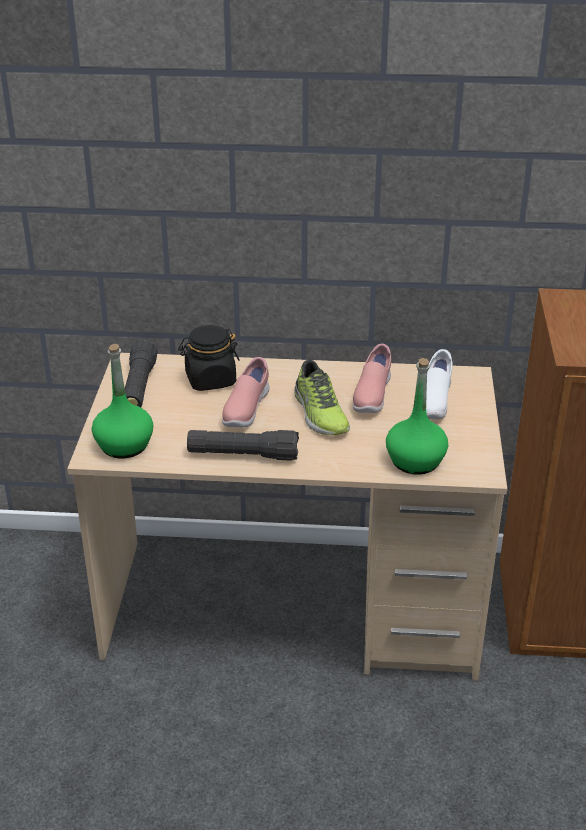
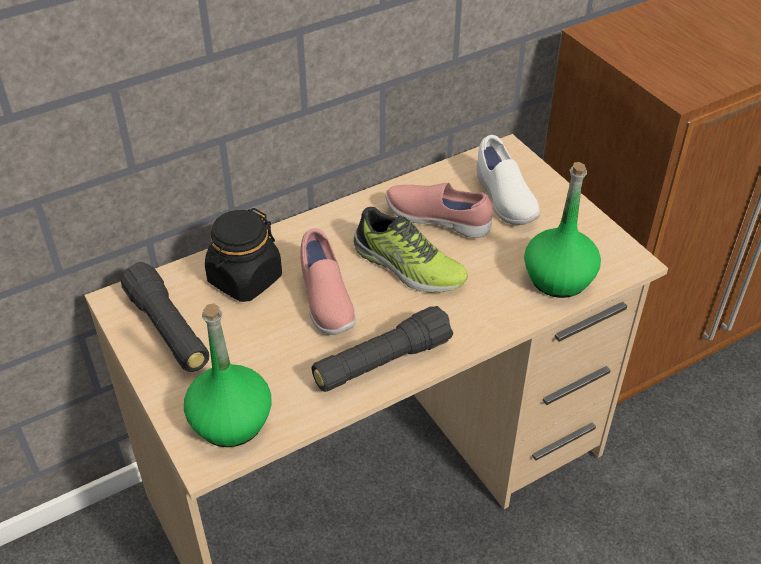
camera: 35 degrees left, 10 degrees up
(371, 396) = (438, 220): pink shoe -> pink shoe turned 135 degrees clockwise

